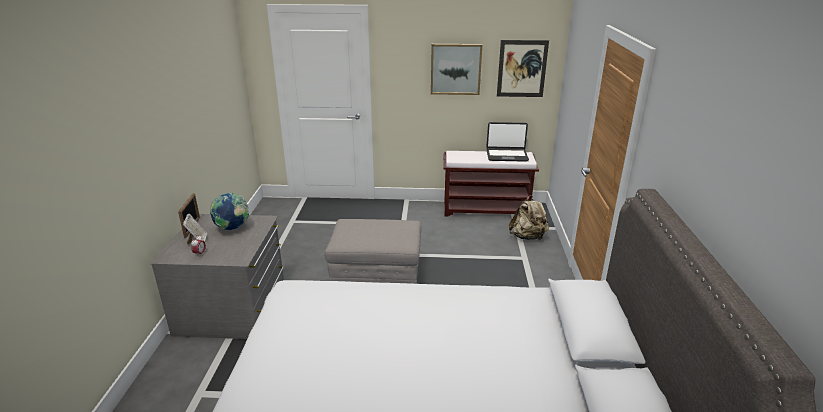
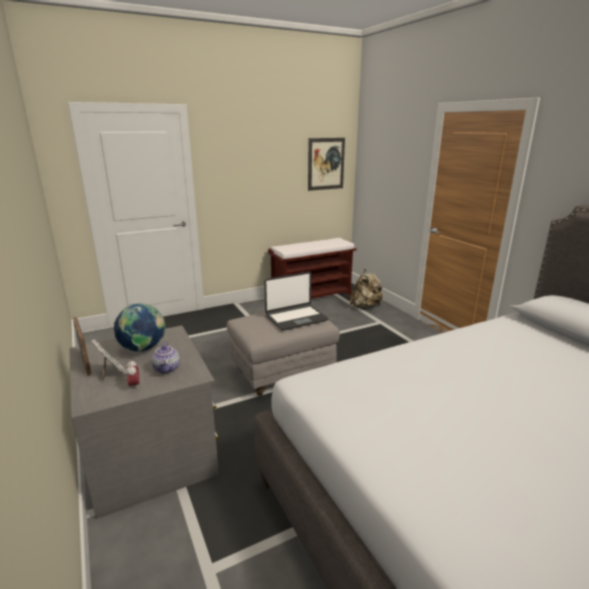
camera: 30 degrees left, 5 degrees down
(230, 248) = (167, 369): none -> teapot
(455, 69) = (273, 167): picture -> none
(506, 155) = (325, 242): laptop -> laptop (296, 318)

